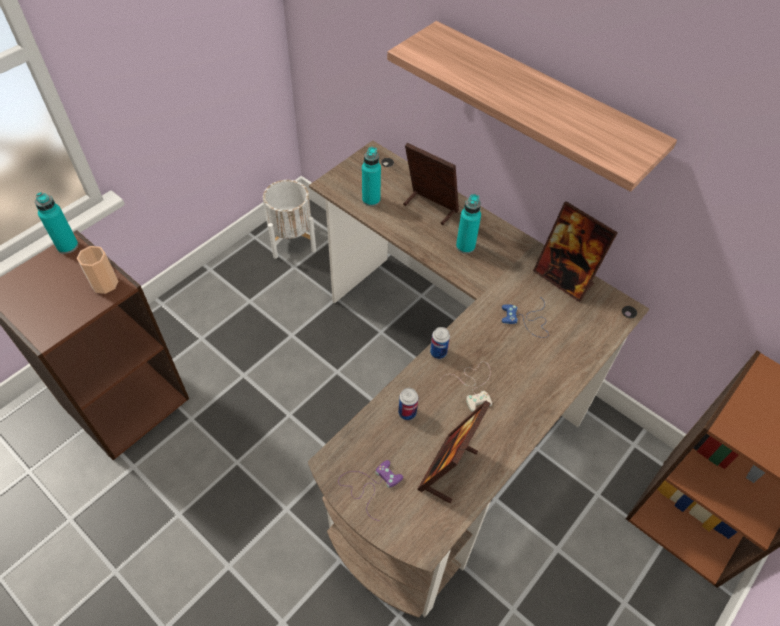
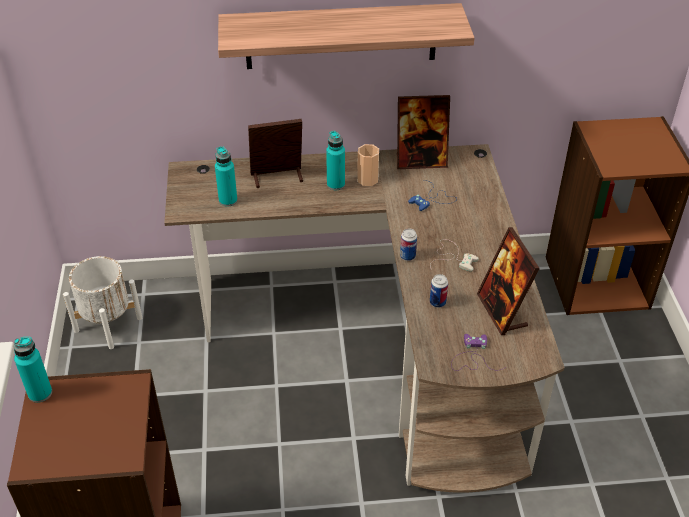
camera: 45 degrees left, 10 degrees down
(105, 284) = (119, 390): cup -> cup (367, 179)

